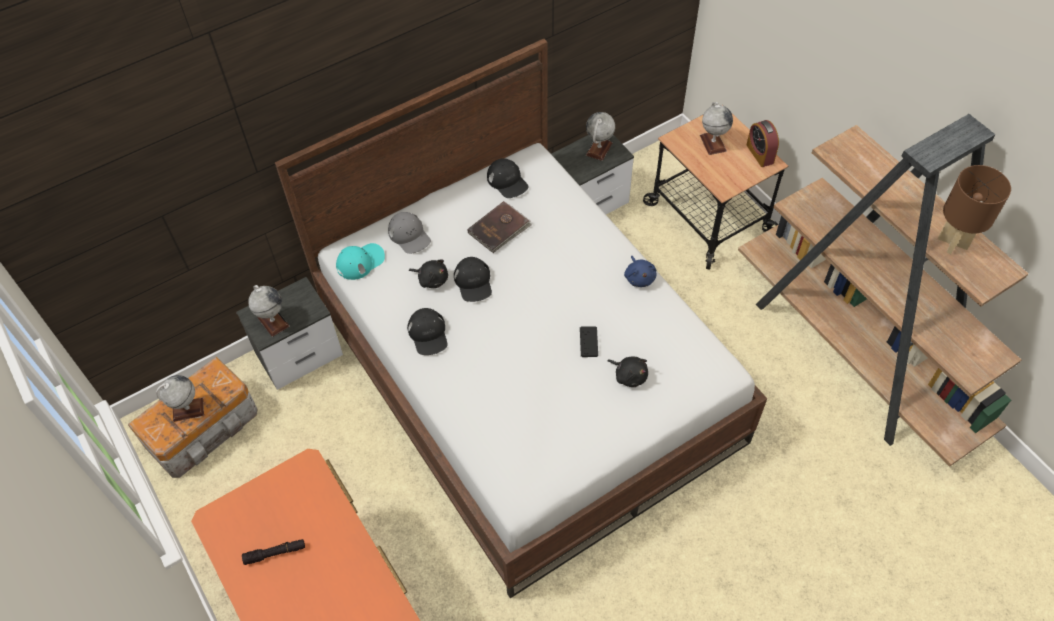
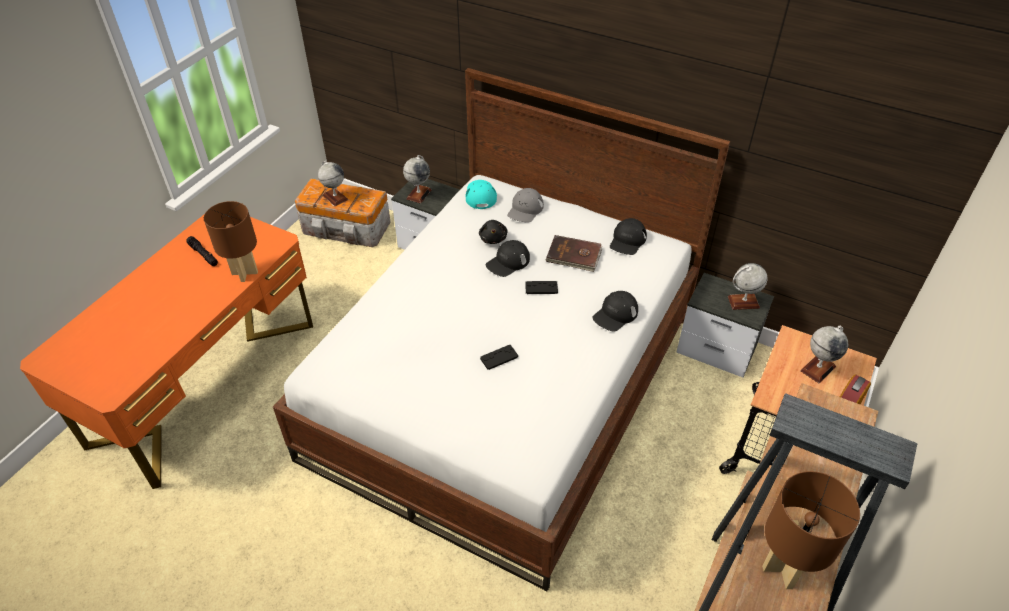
camera: 60 degrees right, 10 degrees down
(337, 519) = (244, 273): none -> brown table lamp
(360, 261) = (480, 195): turquoise cap -> turquoise cap turned 120 degrees counterclockwise
(428, 334) = (439, 257): black cap -> black cap (615, 314)
(524, 272) = (541, 288): none -> black game controller
(629, 375) = (482, 400): black plush toy -> none
(639, 277) = (596, 366): blue plush toy -> none

